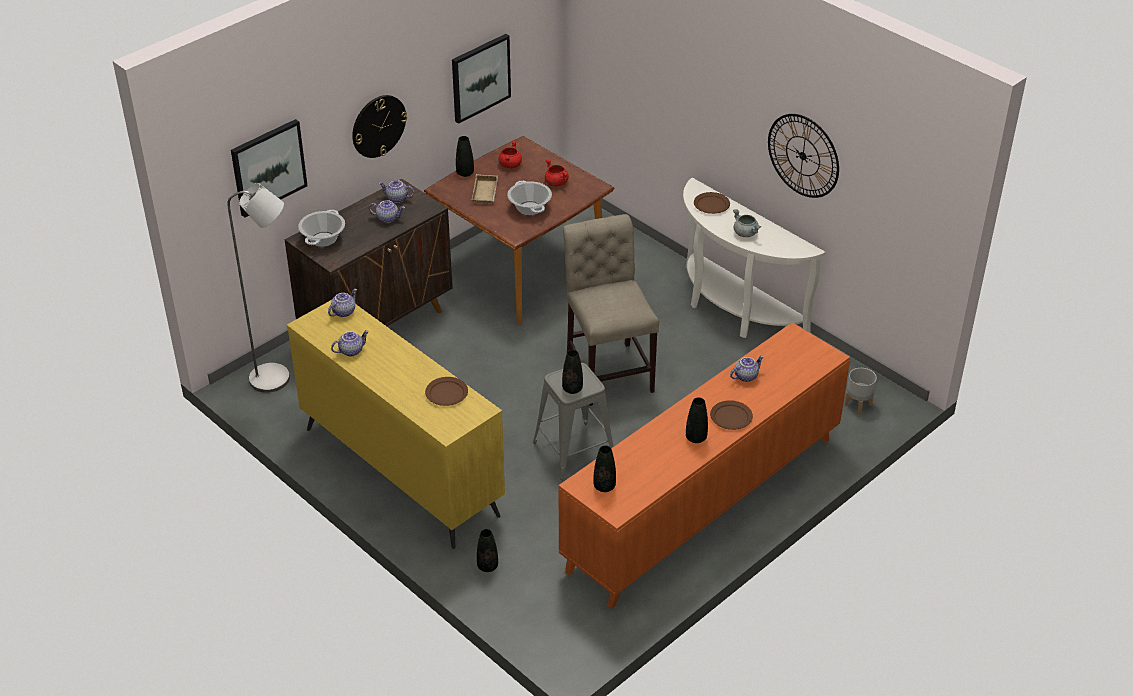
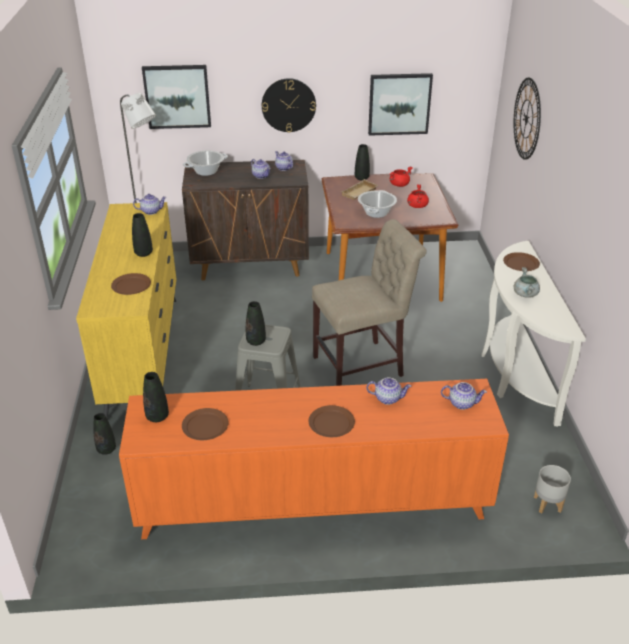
camera: 40 degrees right, 5 degrees down
(351, 350) = (119, 233): teapot -> teapot (462, 403)
(608, 369) = (363, 365): beige chair -> beige chair turned 45 degrees clockwise
(648, 471) = (205, 426): none -> brown plate
(696, 438) = (279, 423): black vase -> black vase (143, 253)
(803, 155) = (595, 228): wall clock -> wall clock (526, 119)

